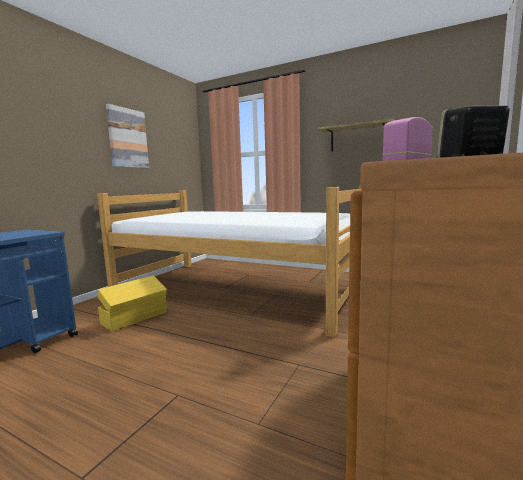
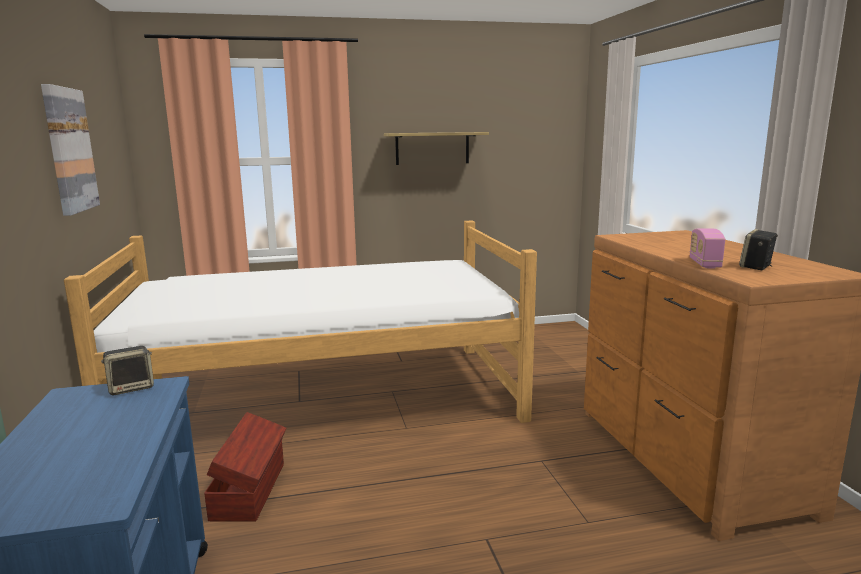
camera: 40 degrees left, 5 degrees up
(39, 231) = (131, 388): none -> speaker
(136, 318) = (250, 490): yellow storage box -> brown storage box

